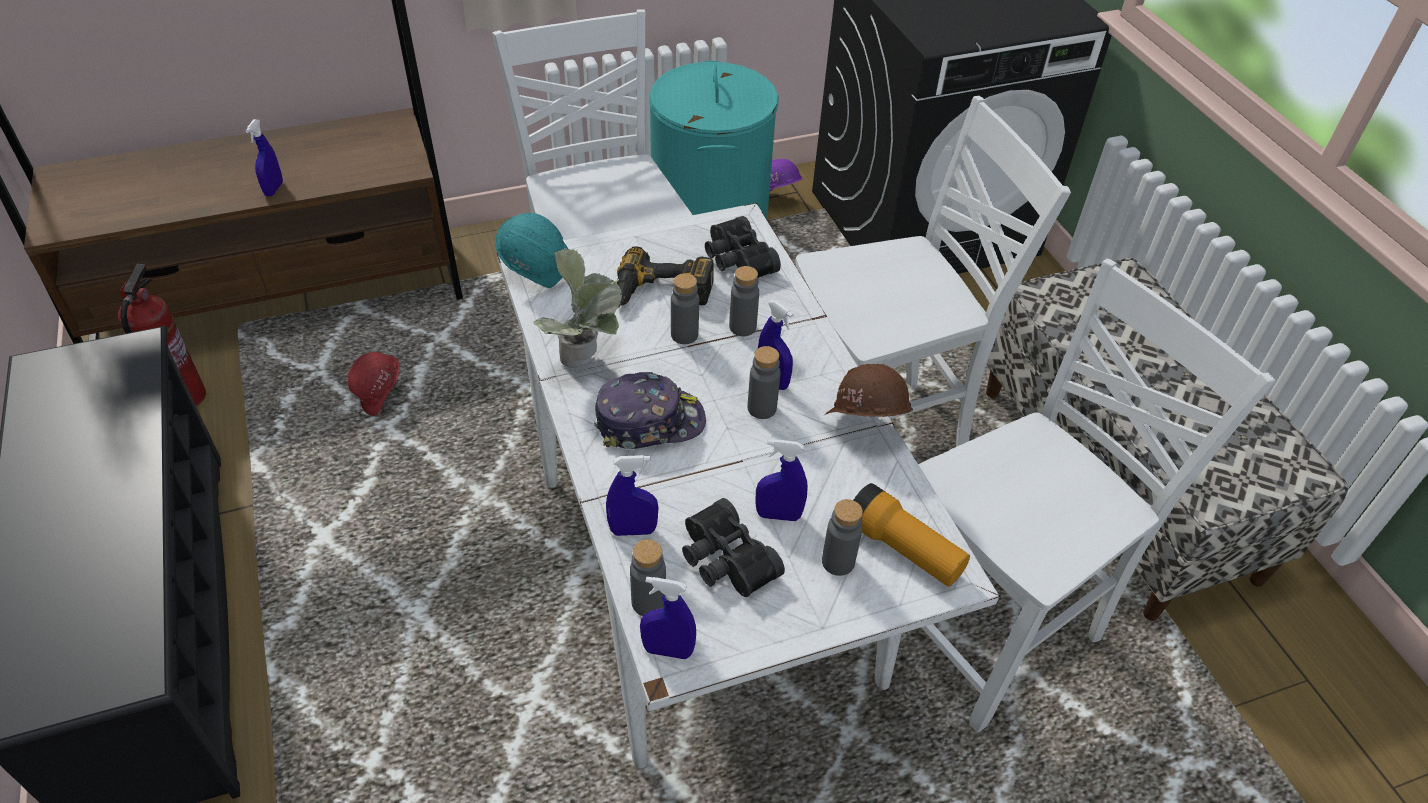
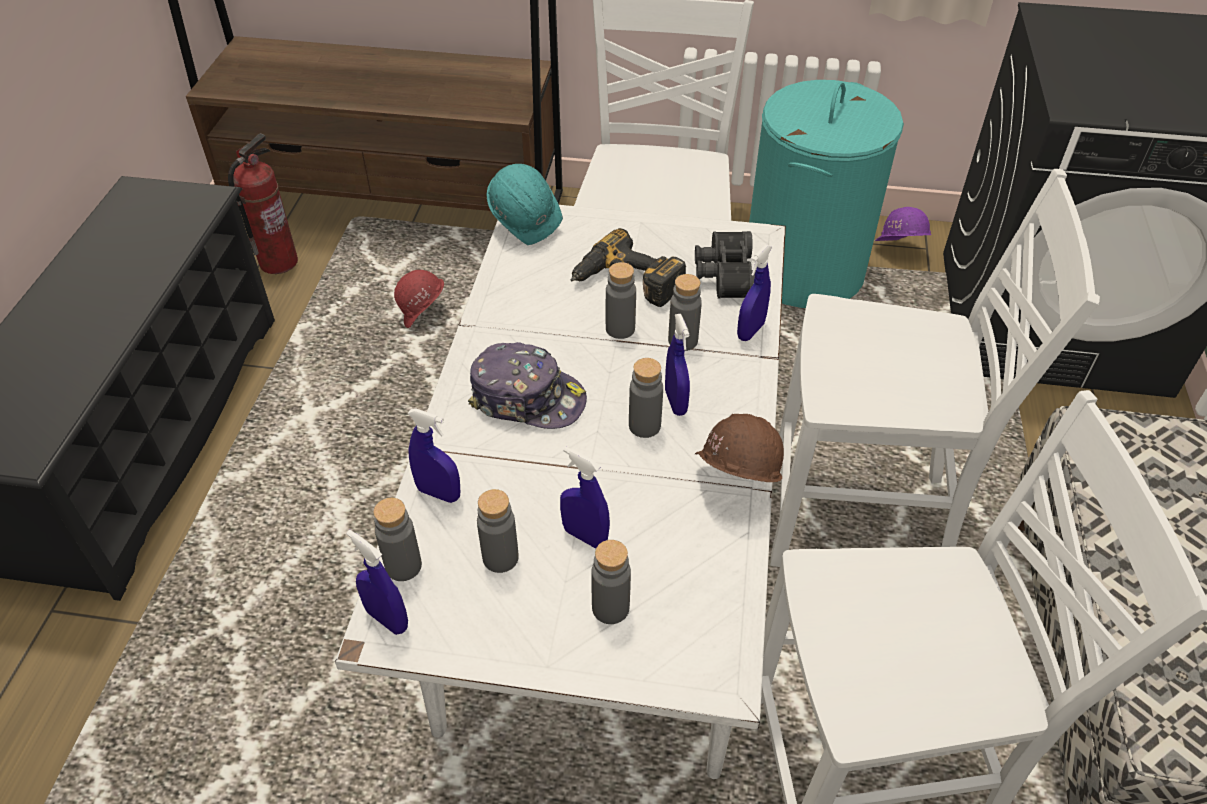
camera: 30 degrees right, 0 degrees up
(274, 189) = (393, 100): blue spray bottle -> blue spray bottle (750, 331)
(587, 360) = (512, 321): potted plant -> none
(724, 561) = (500, 558): black binoculars -> grey bottle
(903, 549) = (688, 625): flashlight -> none

